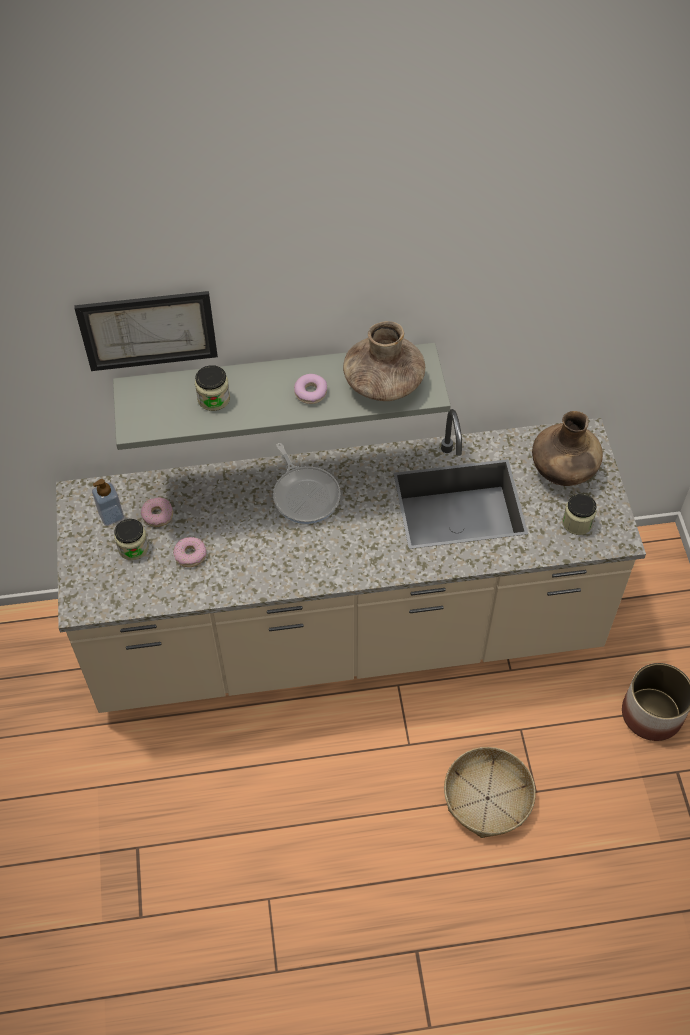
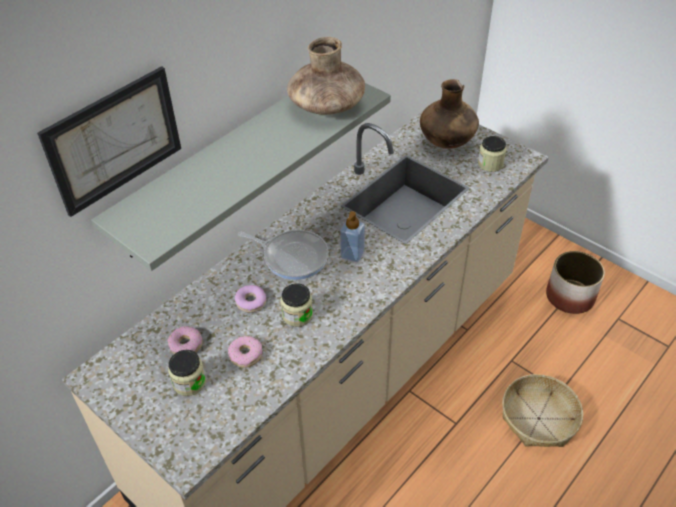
camera: 40 degrees left, 10 degrees down
(111, 515) = (143, 371): soap dispenser -> soap dispenser (352, 254)
(213, 399) = (203, 184): jar -> jar (297, 315)
(311, 392) = (279, 139): donut -> donut (251, 302)

